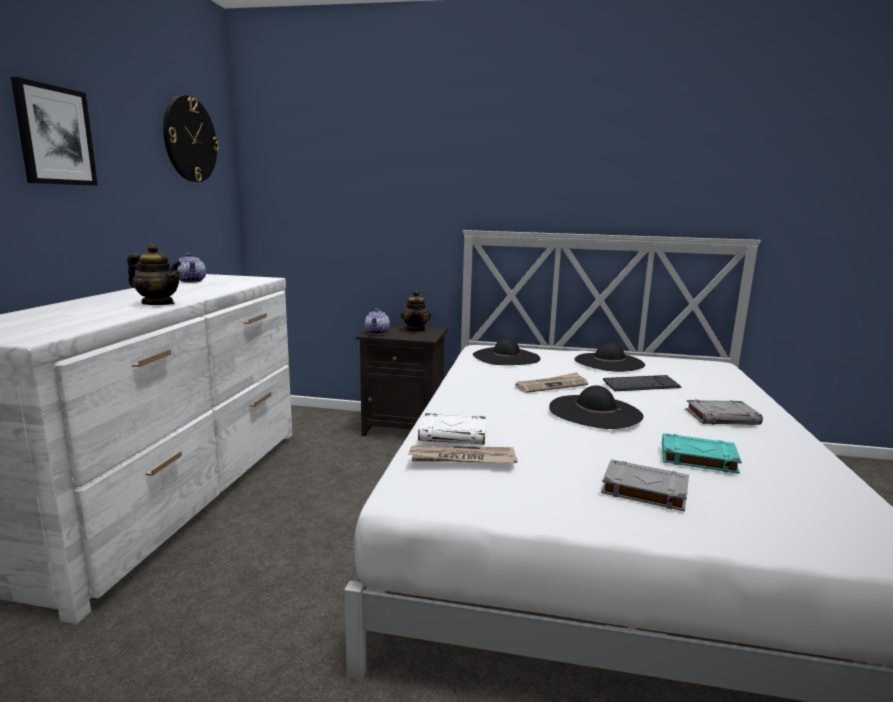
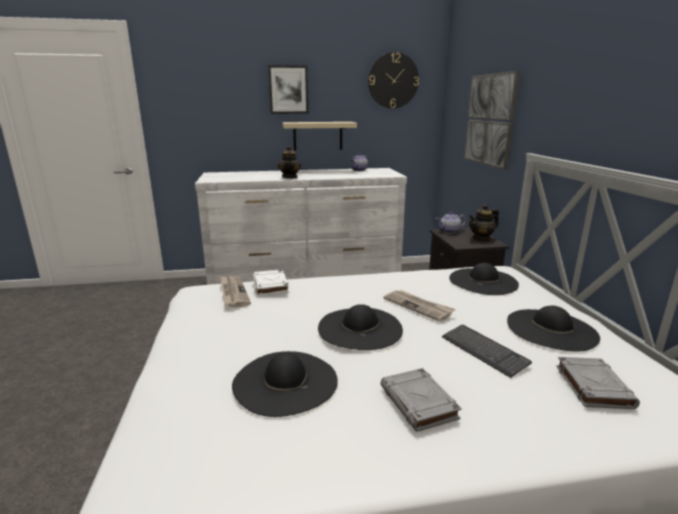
camera: 70 degrees right, 5 degrees up
(111, 228) = (317, 136): none -> beige shelf
(372, 199) = (490, 120): none -> picture
(643, 490) = (213, 356): grey book -> grey book (592, 386)
(697, 458) = (285, 381): turquoise book -> black hat

